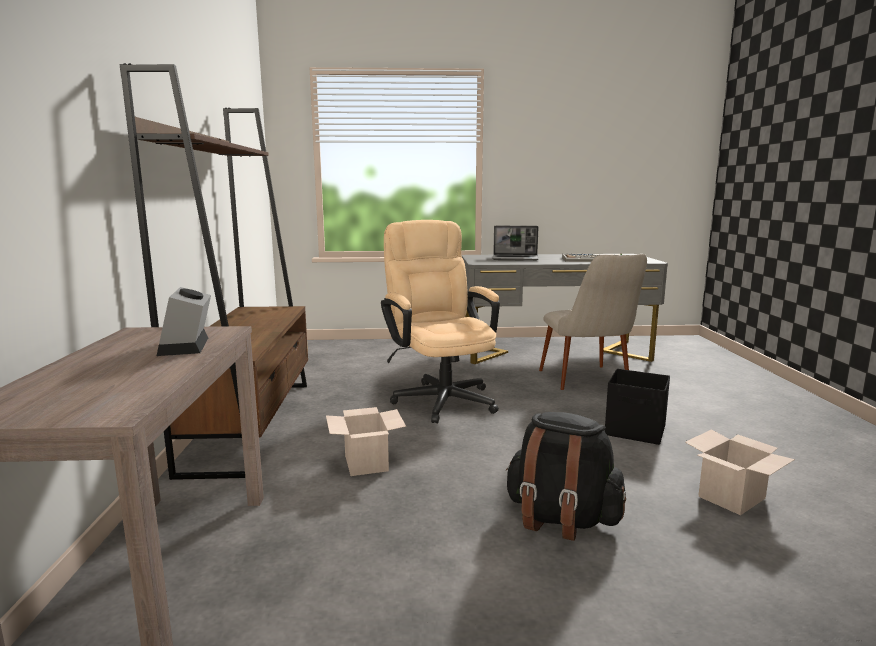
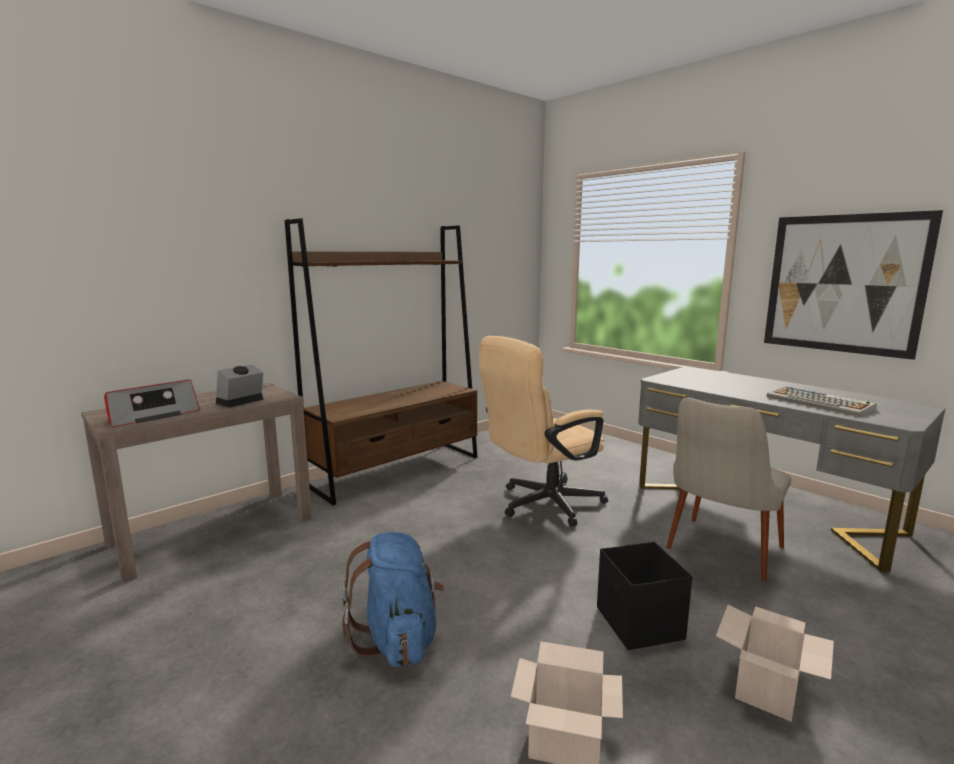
camera: 50 degrees right, 0 degrees up
(113, 388) = (152, 415): none -> radio
(367, 463) = (391, 527): cardboard box -> cardboard box (767, 691)
(441, 397) = (542, 505): beige office chair -> beige office chair turned 150 degrees counterclockwise
(515, 259) = (720, 382): laptop -> none
(561, 519) = (398, 639): black backpack -> blue backpack
(563, 178) = (843, 284): none -> picture

